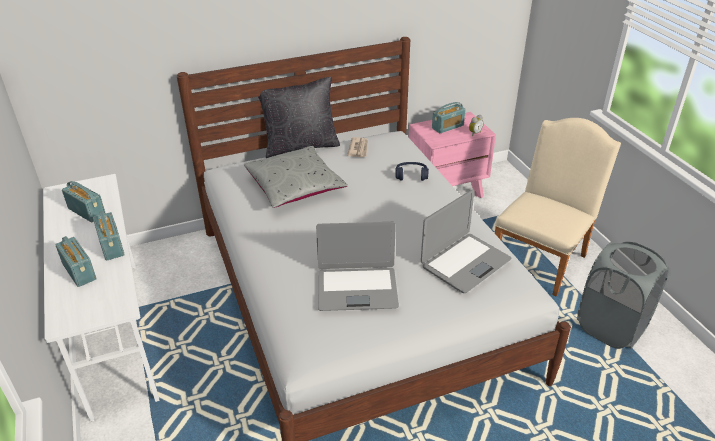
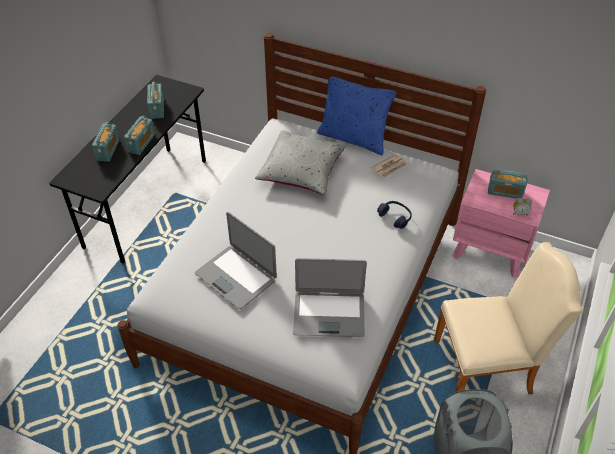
camera: 45 degrees right, 10 degrees up
(114, 334) = (147, 202): white desk -> black desk
(300, 146) = (354, 138): black pillow -> blue pillow

